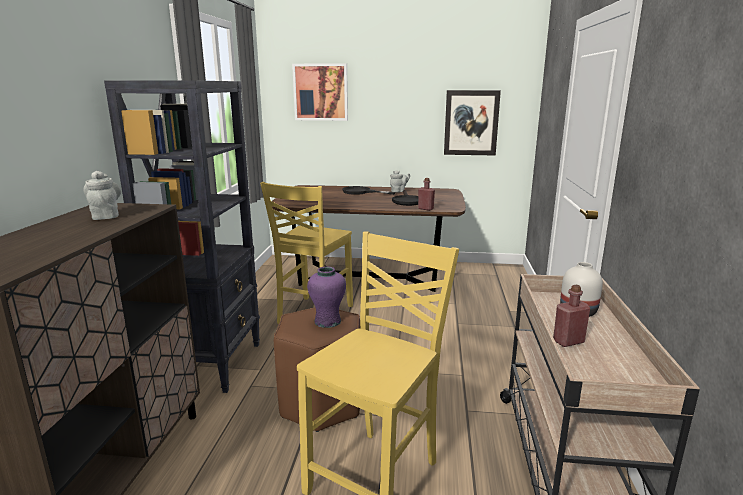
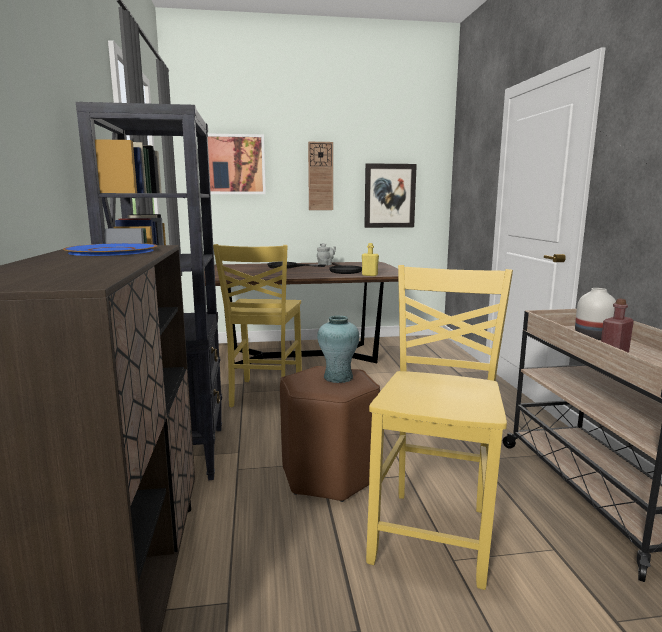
camera: 15 degrees left, 5 degrees down
(106, 216) = (112, 251): grey teapot -> blue plate
(327, 321) = (338, 377): purple vase -> turquoise vase
(401, 103) = (320, 176): none -> wall clock
(425, 209) = (369, 275): red bottle -> yellow bottle

